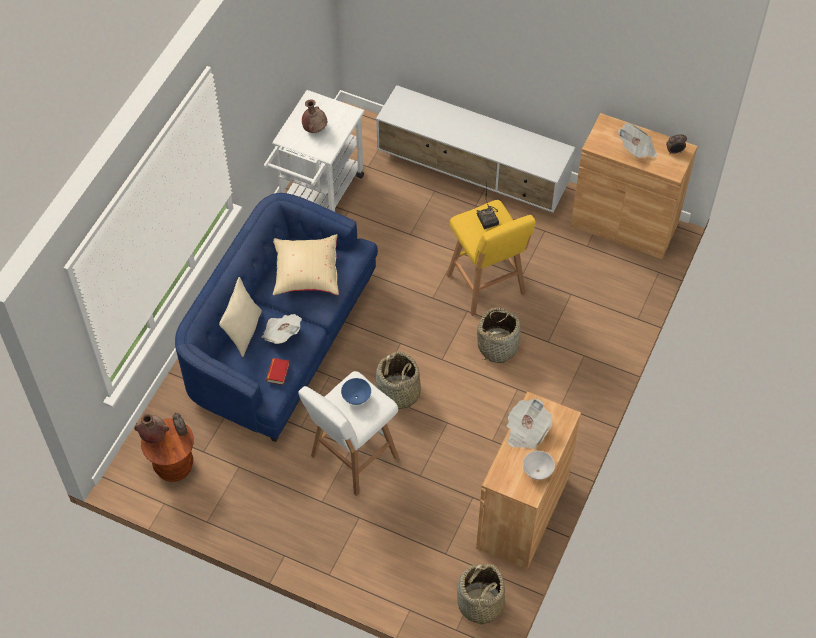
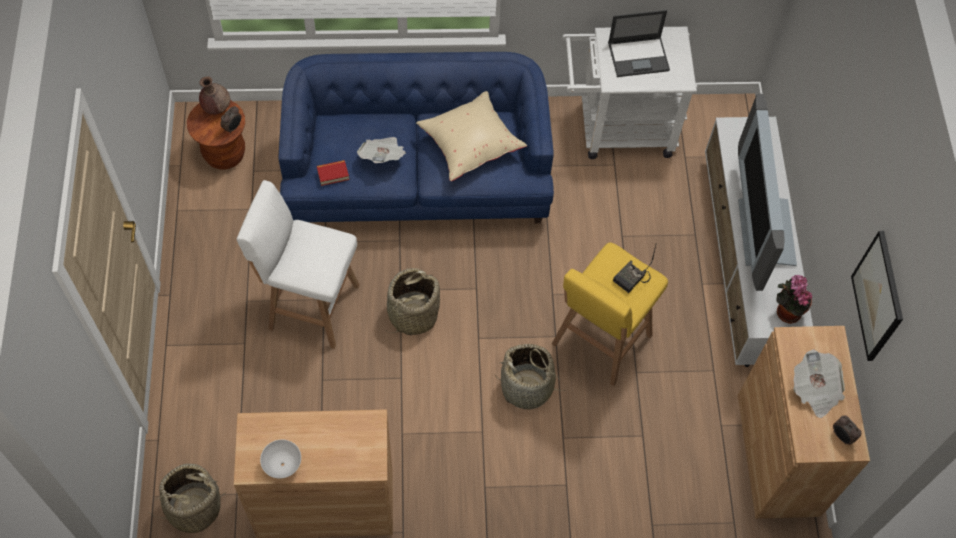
camera: 60 degrees right, 5 degrees up
(244, 331) = (368, 123): beige pillow -> none
(315, 128) = (639, 56): brown vase -> laptop
(356, 398) = (318, 251): blue bowl -> none
(482, 137) = (761, 233): none -> television
(526, 431) = (331, 430): newspaper -> none
(549, 153) = (786, 311): none -> potted plant
(616, 70) = (878, 296): none -> picture

